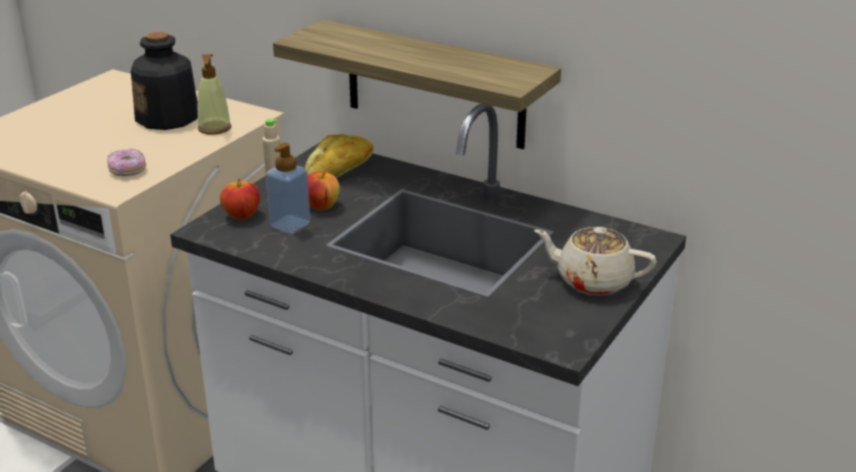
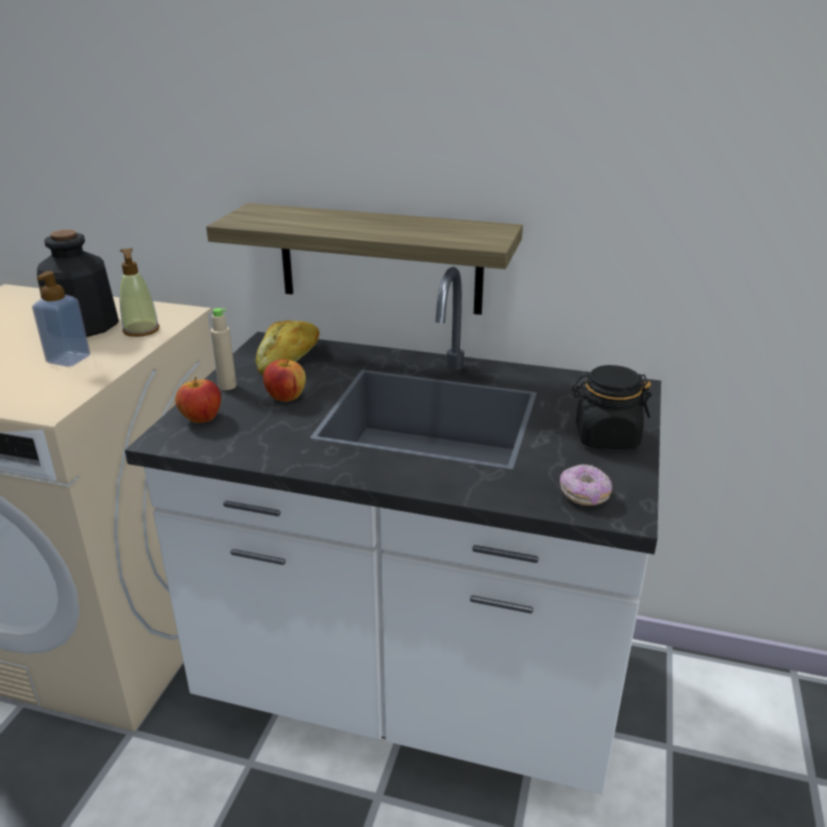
camera: 15 degrees left, 0 degrees up
(127, 171) = (55, 385): donut -> donut (584, 495)
(290, 225) = (260, 421): soap dispenser -> soap dispenser (68, 359)
(592, 281) = (606, 437): beige teapot -> black jar

